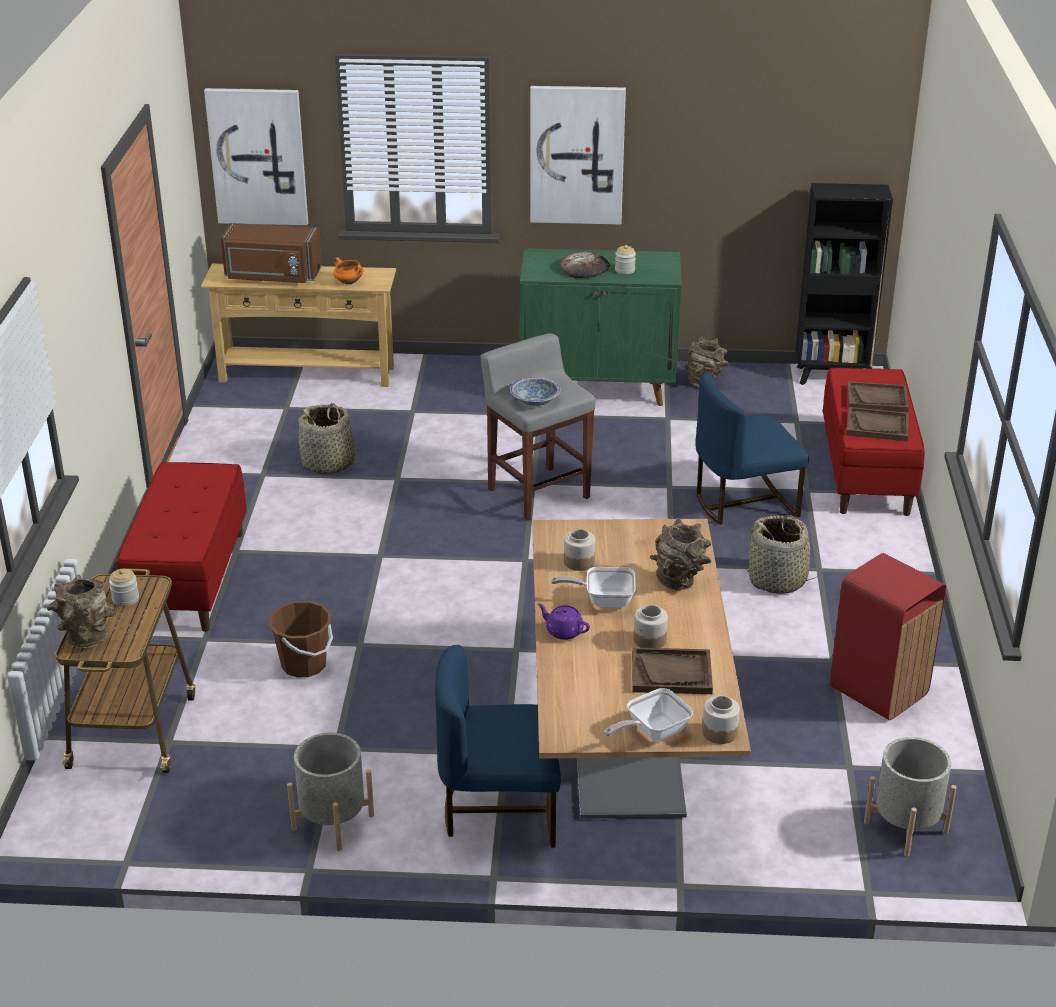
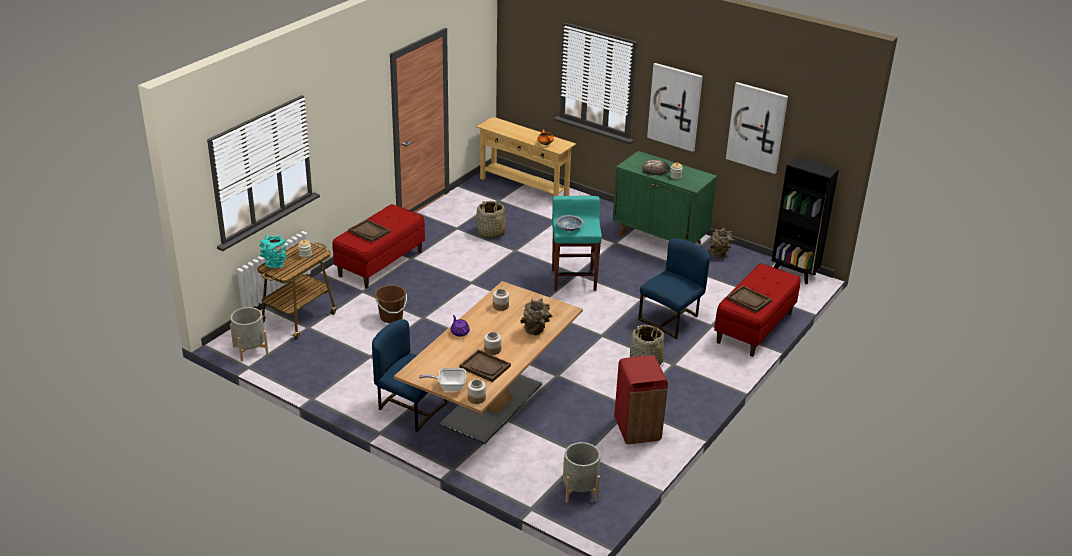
camera: 30 degrees right, 0 degrees up
(85, 637) = (275, 264): brown vase -> turquoise vase
(258, 156) = (523, 67): picture -> picture (757, 127)
(272, 276) = (513, 130): brown microwave -> none
(333, 822) = (339, 384): grey planter -> grey planter (250, 350)
(538, 493) = (574, 279): grey stool -> turquoise stool
(603, 600) = (492, 326): frying pan -> none
(744, 502) = (671, 319): blue chair -> blue chair turned 120 degrees clockwise
(877, 399) = (766, 287): brown tray -> brown tray (369, 232)

